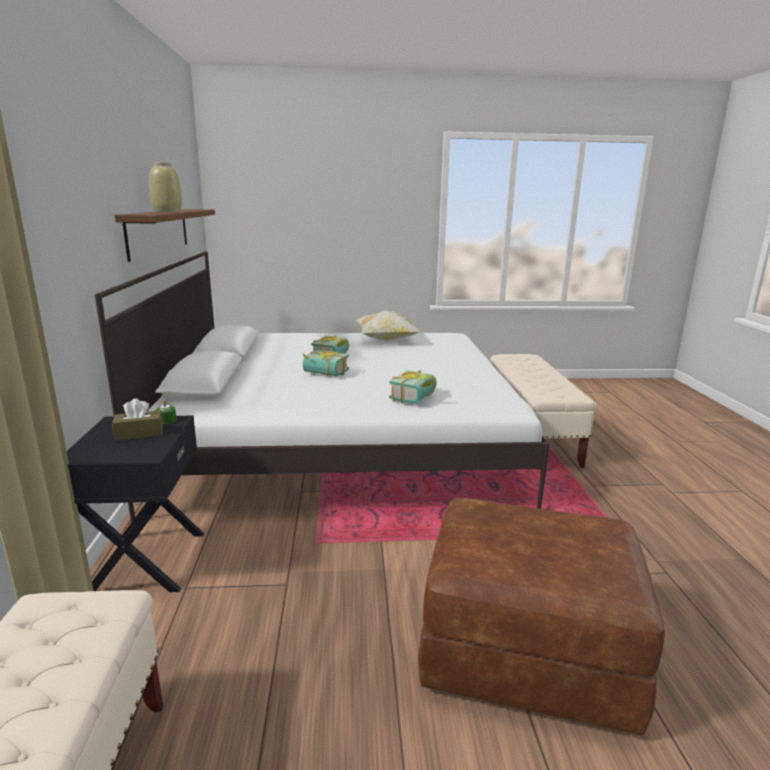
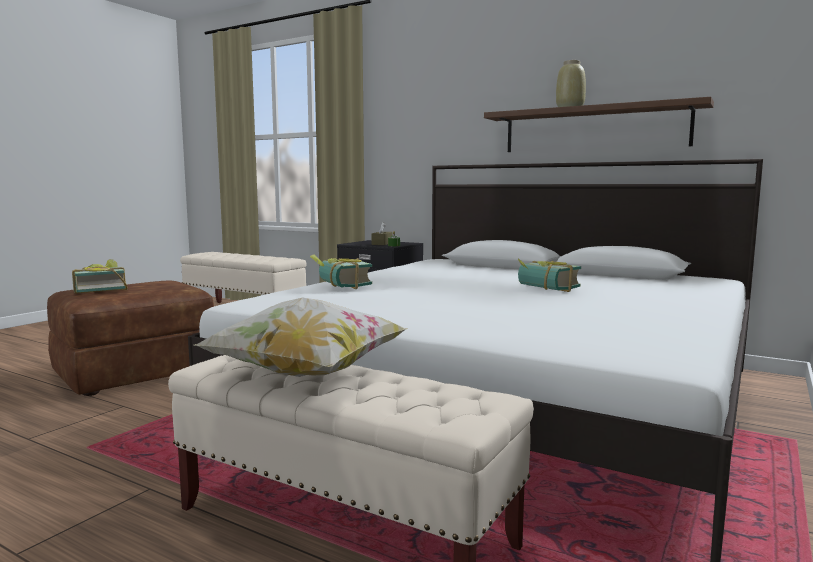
camera: 125 degrees right, 10 degrees down
(323, 374) = (472, 280): book -> book (100, 290)
(386, 340) = (632, 315): pillow -> pillow (307, 374)

